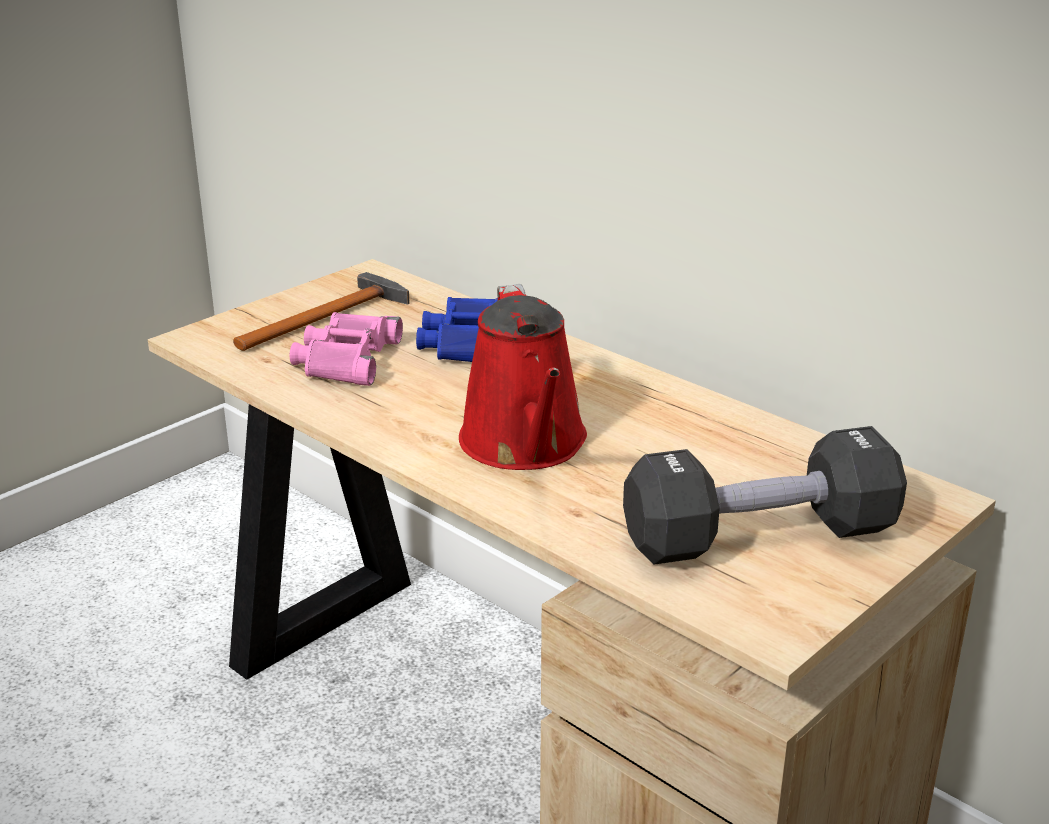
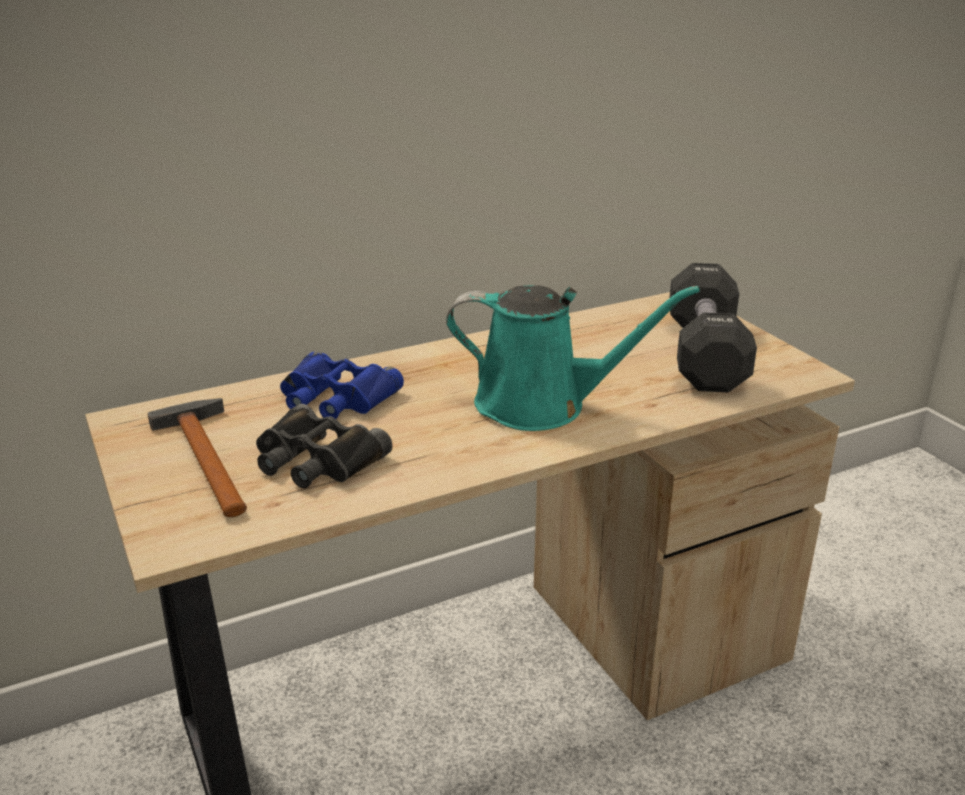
camera: 70 degrees left, 0 degrees up
(345, 359) = (316, 459): pink binoculars -> black binoculars
(525, 445) = (541, 405): red watering can -> turquoise watering can

